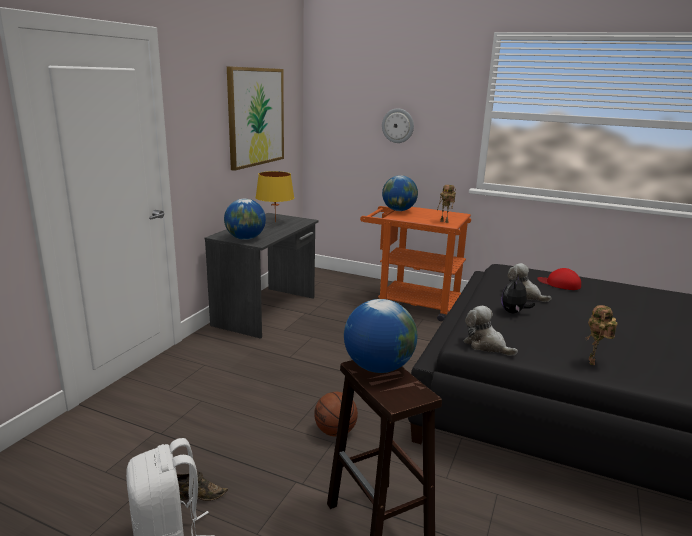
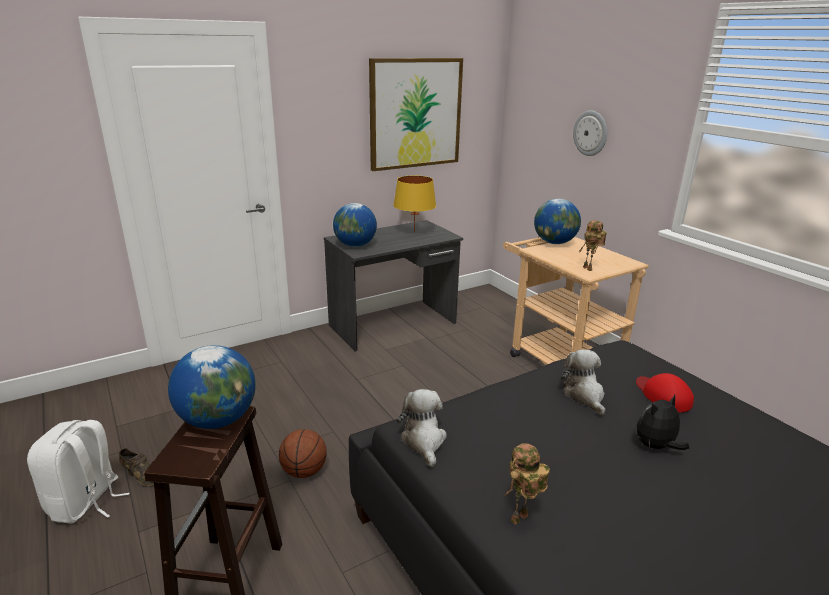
camera: 35 degrees right, 5 degrees up
(411, 303) = (557, 360): orange cart -> beige cart
(513, 312) = (529, 413): plush toy -> plush toy (656, 446)

